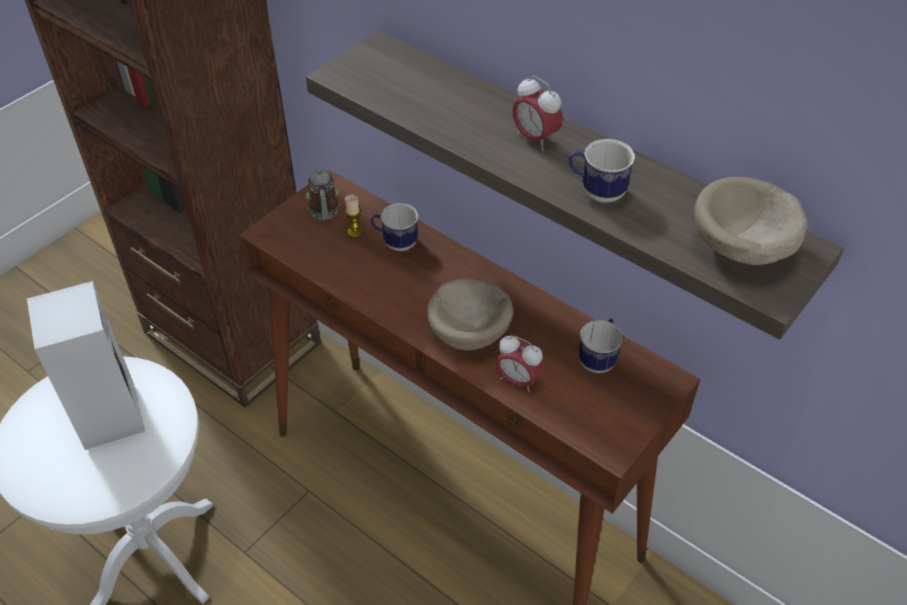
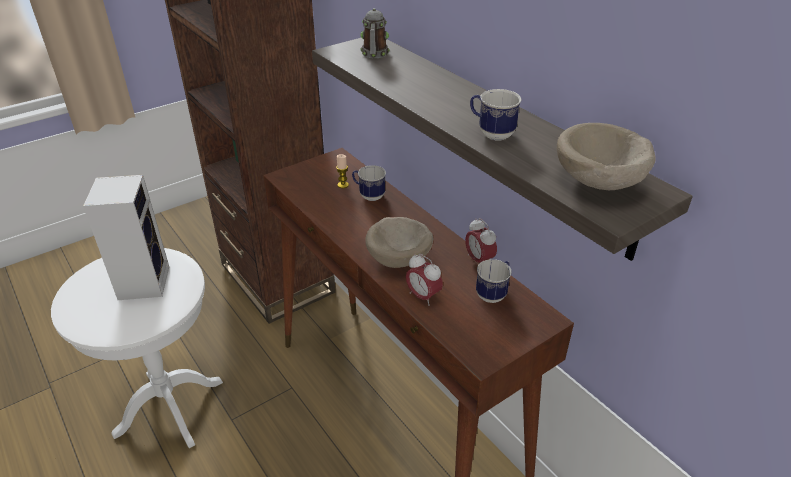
camera: 15 degrees right, 10 degrees down
(324, 213) = (327, 171): mug -> mug (374, 55)
(535, 139) = (458, 99): alarm clock -> alarm clock (479, 260)

